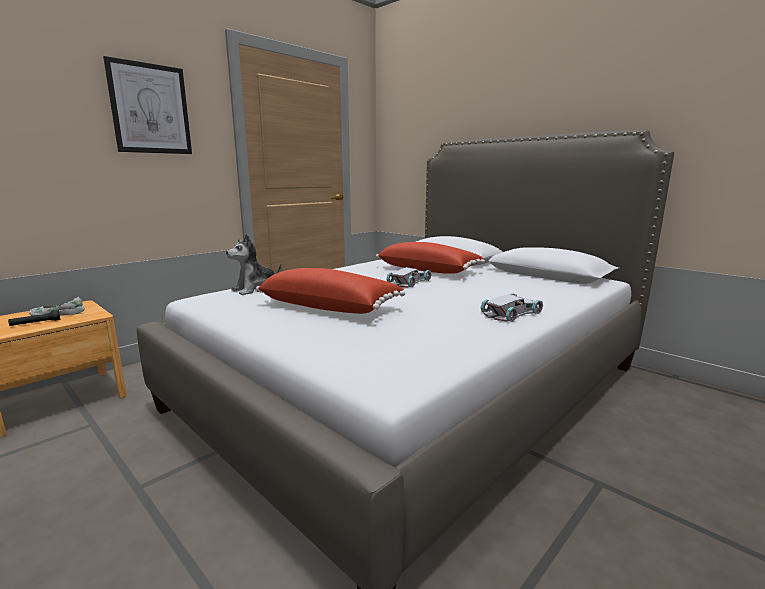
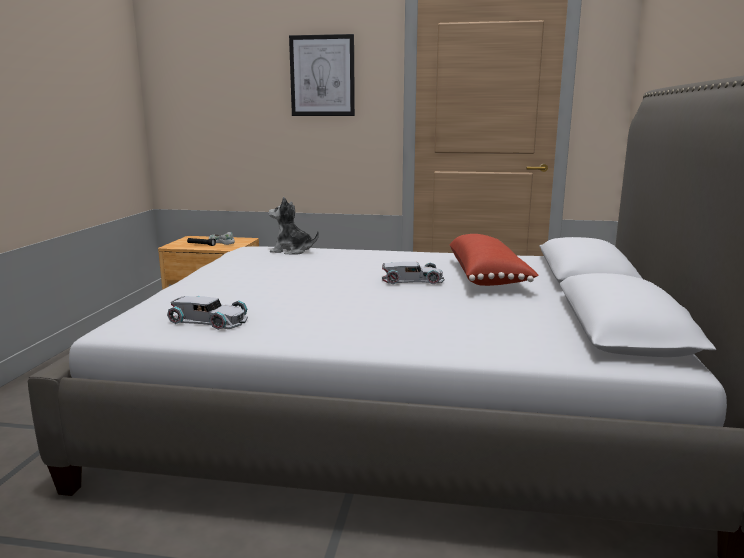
camera: 55 degrees right, 0 degrees up
(330, 307) = (280, 277): red pillow -> none
(512, 313) = (363, 334): white toy car -> white toy car (209, 320)

